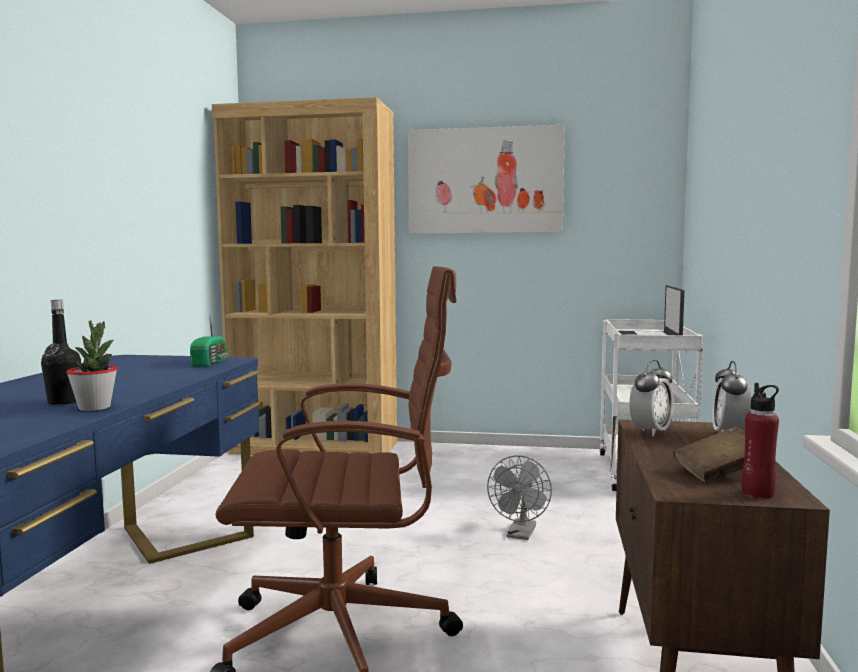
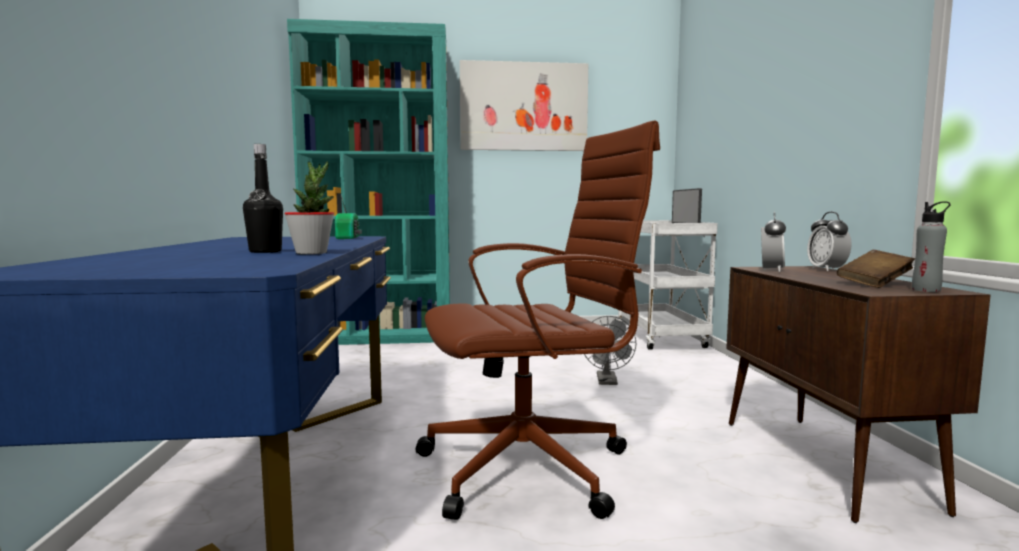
camera: 15 degrees left, 0 degrees up
(315, 448) = (381, 337): brown bookcase -> turquoise bookcase
(758, 493) = (926, 290): red bottle -> grey bottle

